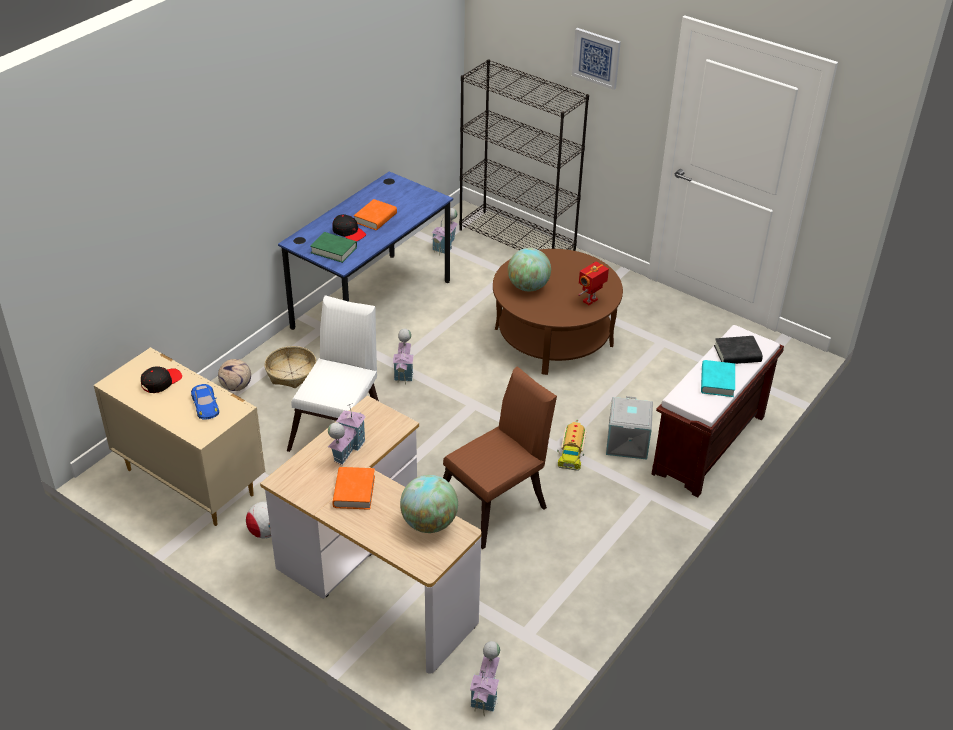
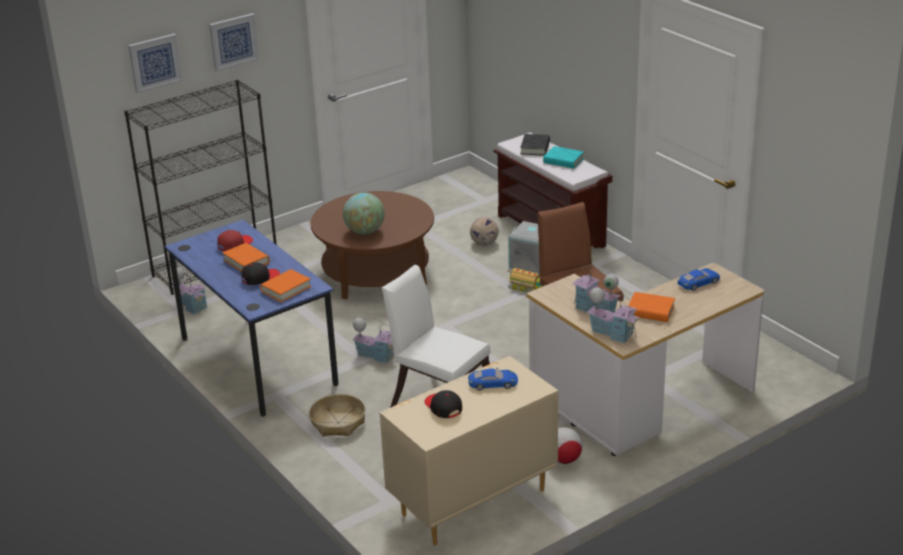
camera: 70 degrees left, 10 degrees down
(236, 386) = (338, 461): football -> football (484, 243)
(334, 250) = (286, 289): green book -> orange book
(403, 205) = (234, 244): none -> red cap
(429, 523) = (698, 282): globe -> blue toy car
(486, 693) = (778, 368): toy house -> toy house (613, 333)
(523, 34) = (155, 63): none -> picture
(591, 301) = (404, 207): toy robot -> none

